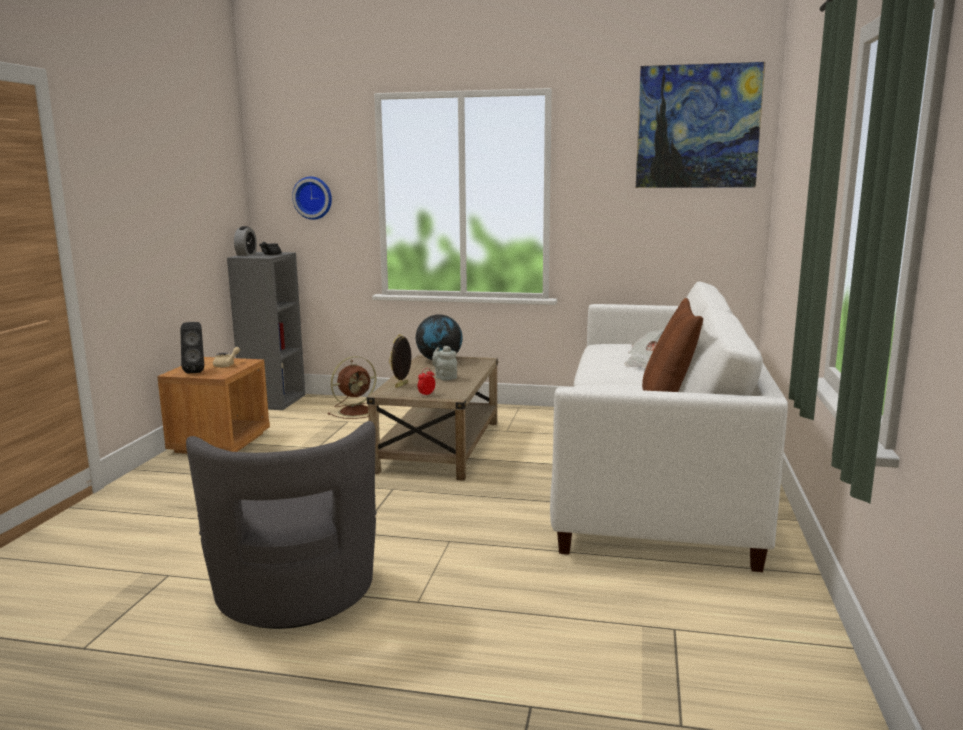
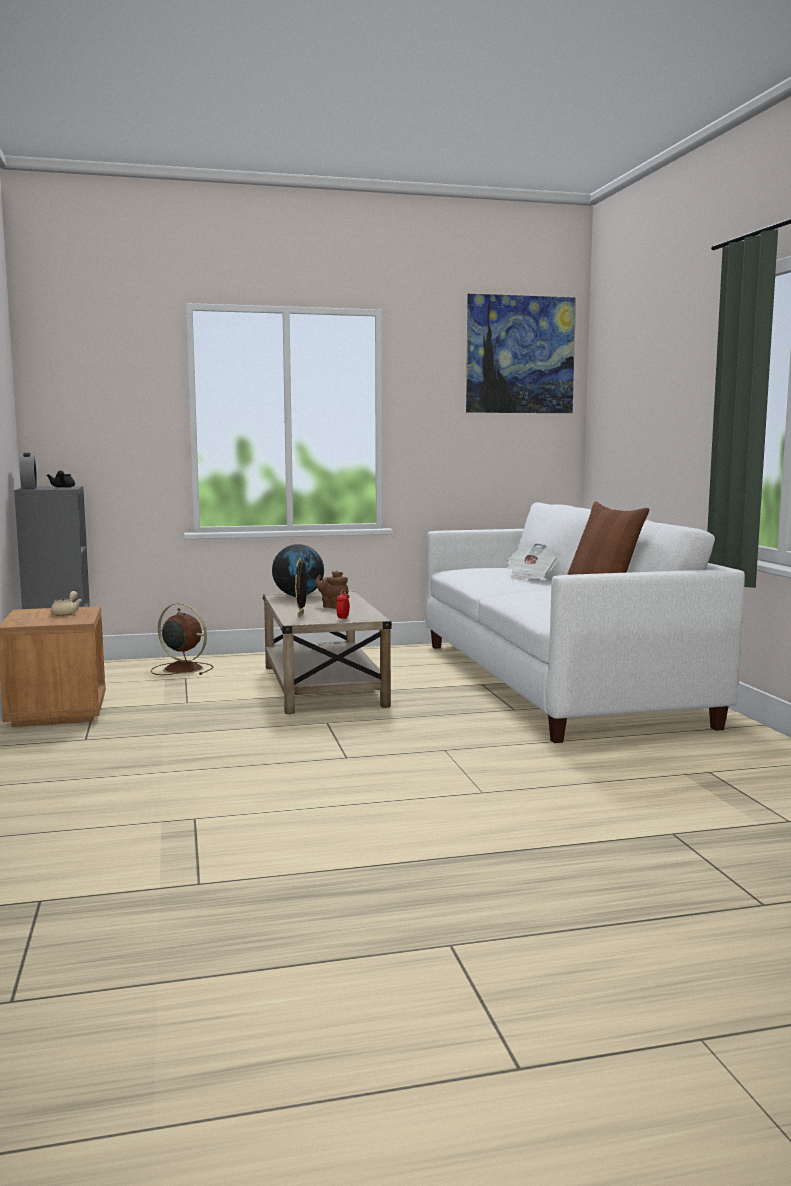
camera: 25 degrees left, 5 degrees down
(195, 371) = (40, 620): black speaker -> none
(295, 594) = (358, 807): grey armchair -> none
(313, 198) = (106, 420): wall clock -> none
(356, 411) = (181, 669): brown fan -> brown fan turned 90 degrees counterclockwise
(445, 377) = (333, 606): grey teapot -> brown teapot

